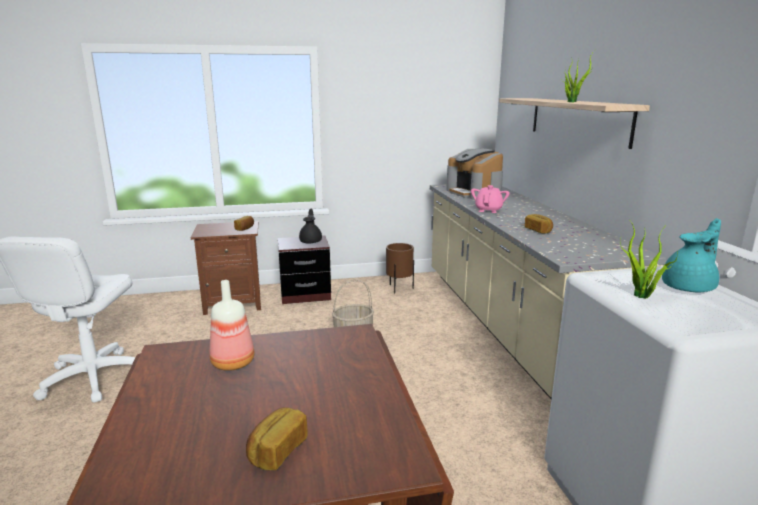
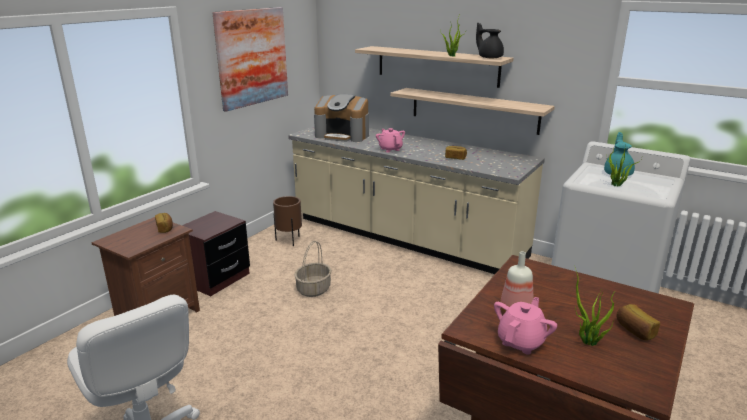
camera: 45 degrees left, 5 degrees up
(165, 385) = (521, 342): none -> pink teapot
(206, 425) = (587, 342): none -> potted plant
(311, 241) = (217, 221): black teapot -> black teapot (489, 57)
(401, 102) = (252, 57): none -> picture
(604, 179) = (473, 110): none -> shelf

